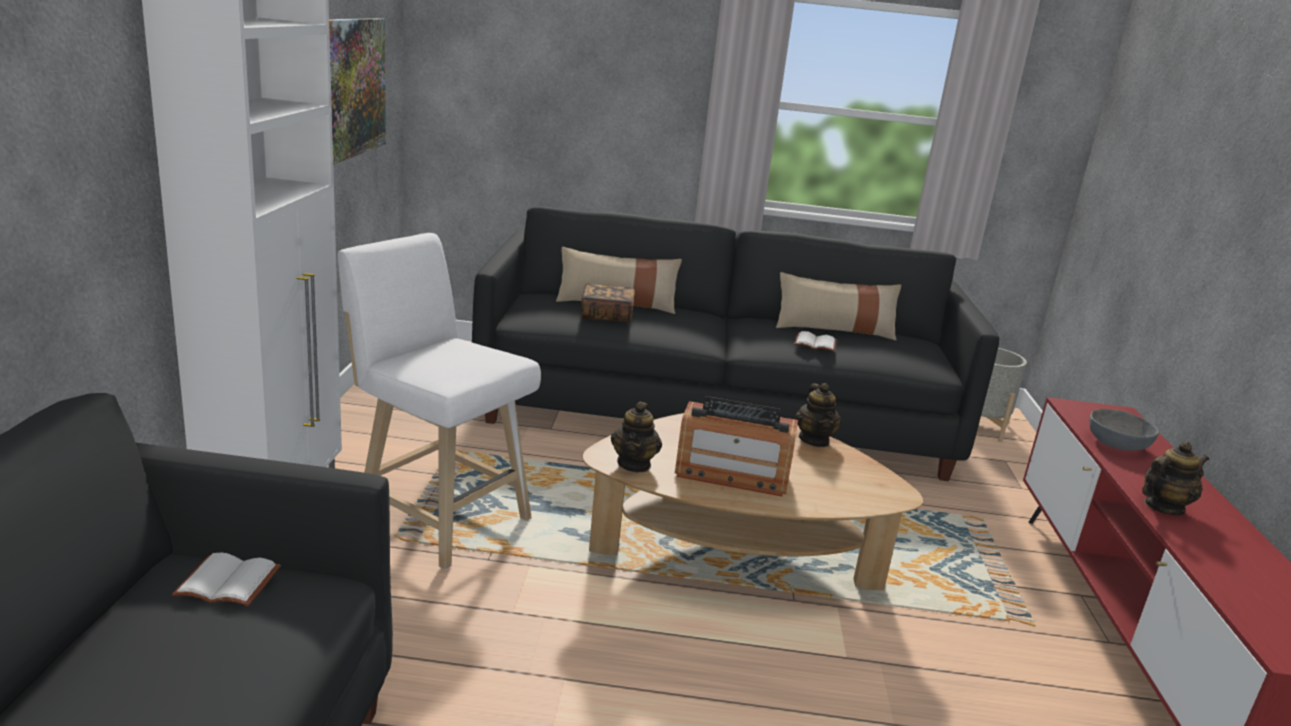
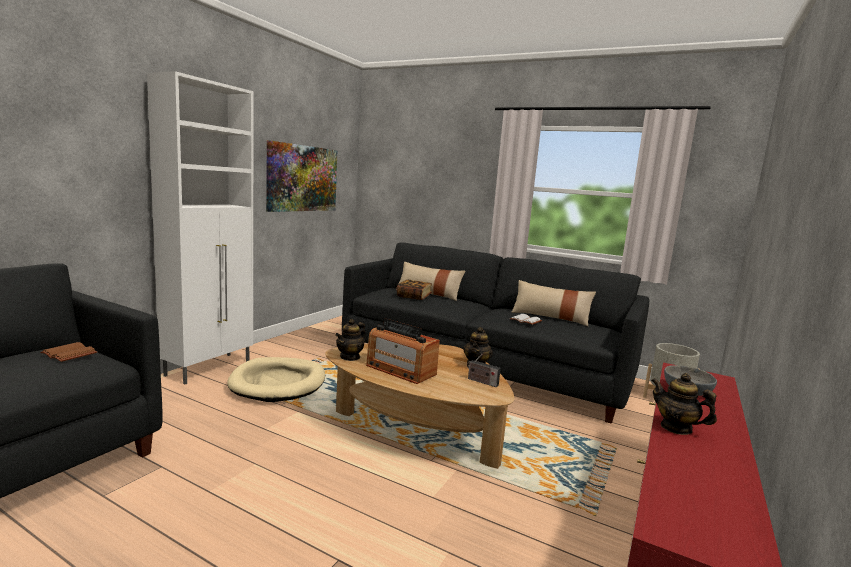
camera: 25 degrees right, 10 degrees down
(225, 584) = (67, 354): white book -> brown book
(438, 516) = (278, 383): white stool -> beige dog bed
(853, 471) = (481, 381): none -> radio
(1163, 507) = (676, 428): teapot -> teapot turned 135 degrees counterclockwise

